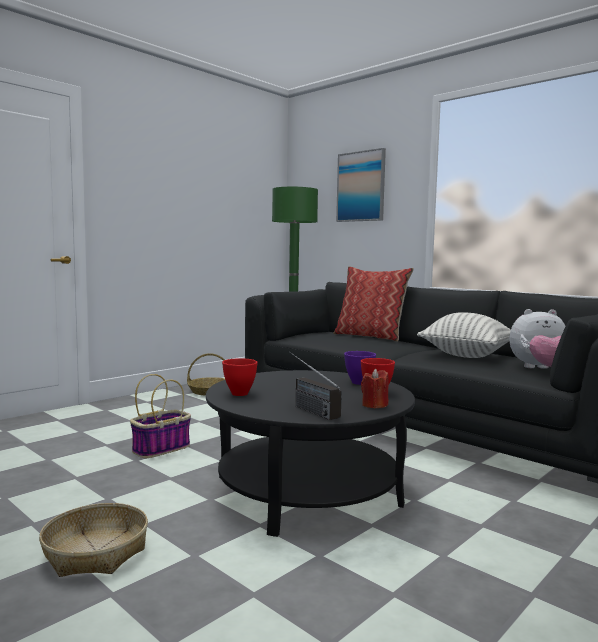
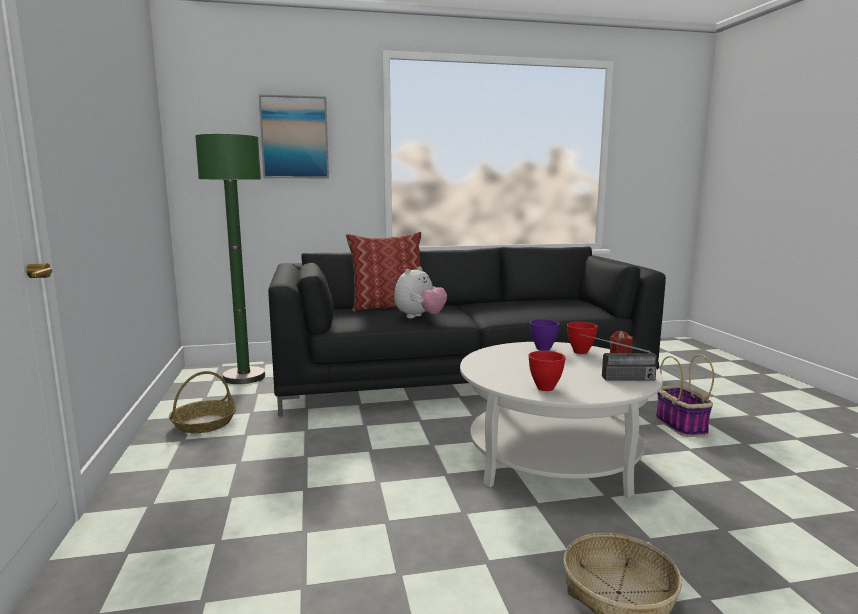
camera: 55 degrees left, 5 degrees up
(161, 448) = (368, 498): basket -> basket (680, 425)
(308, 490) = (553, 457): black coffee table -> white coffee table
(467, 355) = (513, 306): pillow -> none
(539, 369) = (578, 306): plush toy -> plush toy (419, 317)

